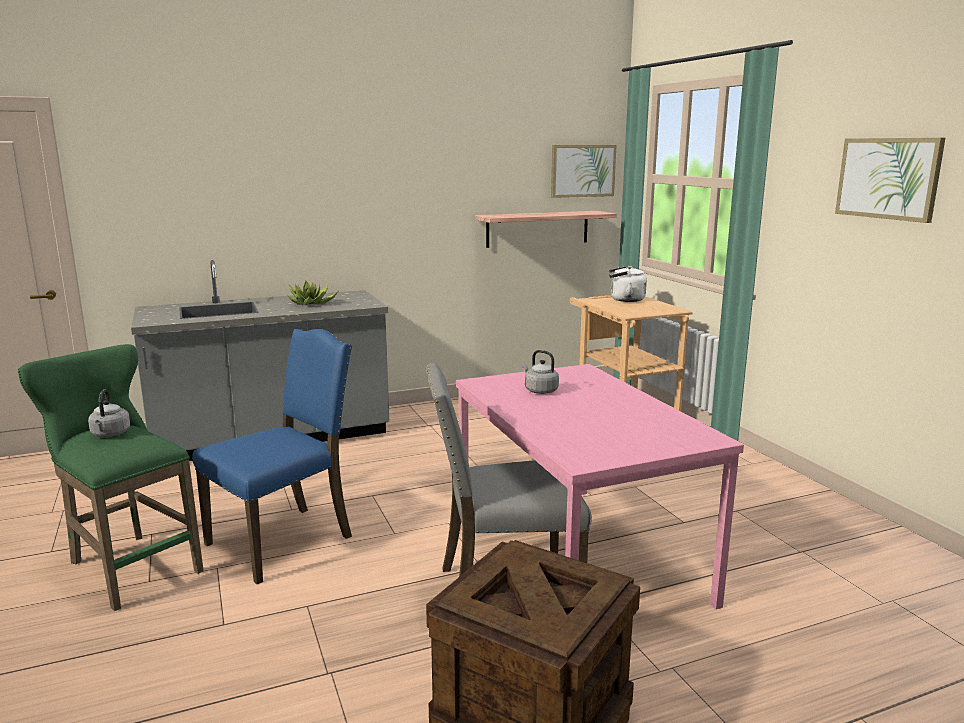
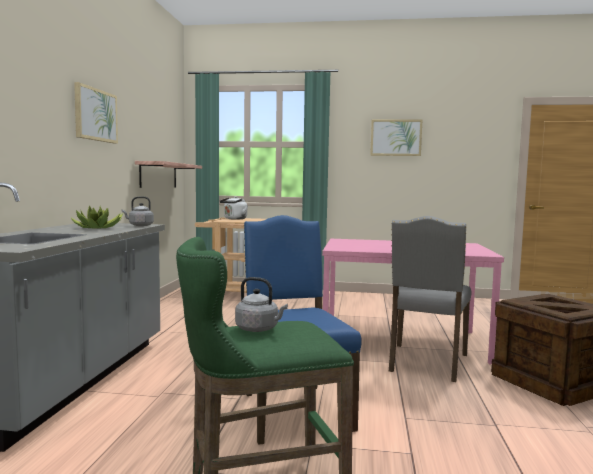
camera: 60 degrees left, 10 degrees down
(539, 390) = (368, 246): grey kettle -> grey kettle (139, 225)
(582, 171) = (172, 136): picture -> picture (95, 115)

